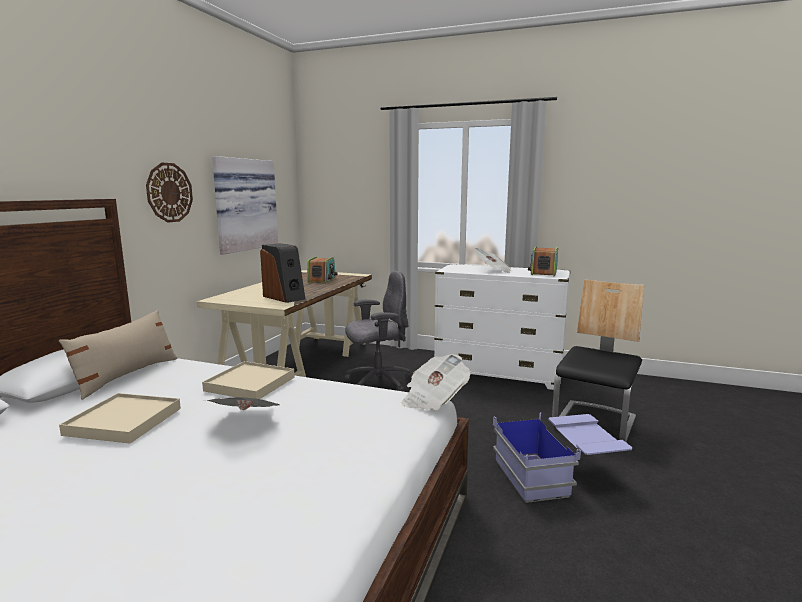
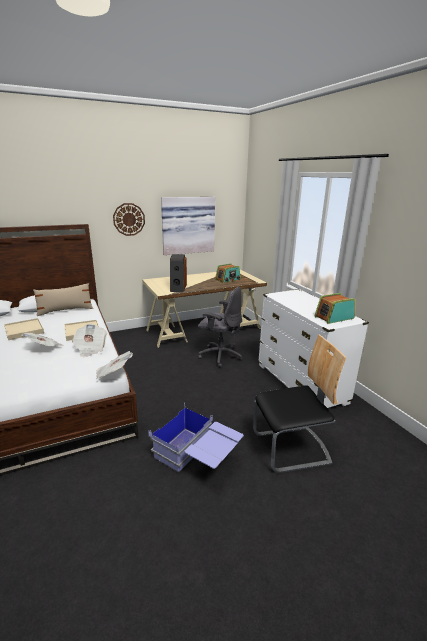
camera: 45 degrees right, 10 degrees up
(493, 271) = (301, 304): newspaper -> newspaper (90, 348)

